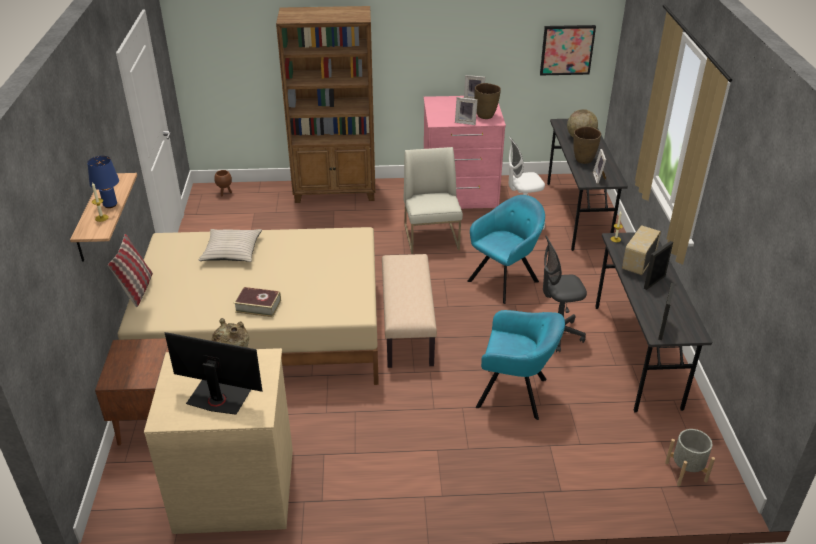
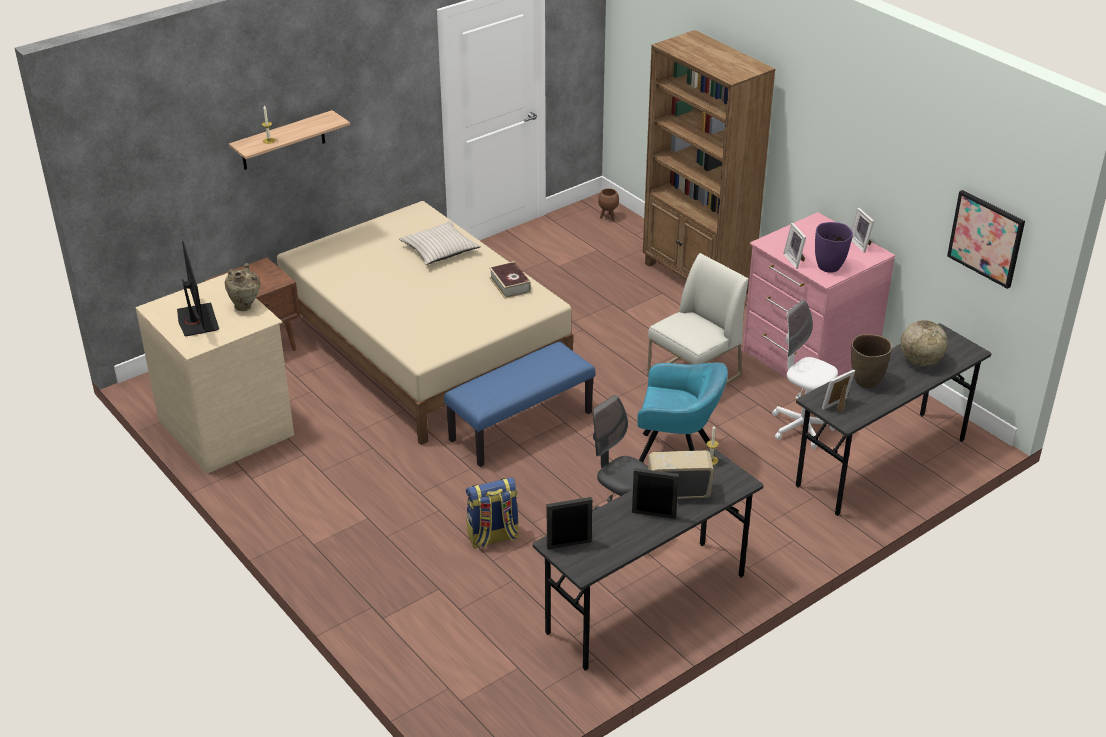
camera: 55 degrees right, 0 degrees up
(110, 205) = (289, 135): blue table lamp -> none
(137, 290) = (336, 234): pillow -> none
(258, 306) = (376, 301): book -> book (510, 285)
(406, 328) = (521, 426): beige bench -> blue bench
(485, 116) = (829, 267): brown vase -> purple vase
(515, 393) = (493, 537): turquoise armchair -> backpack
(686, 471) = (487, 701): grey planter -> none

